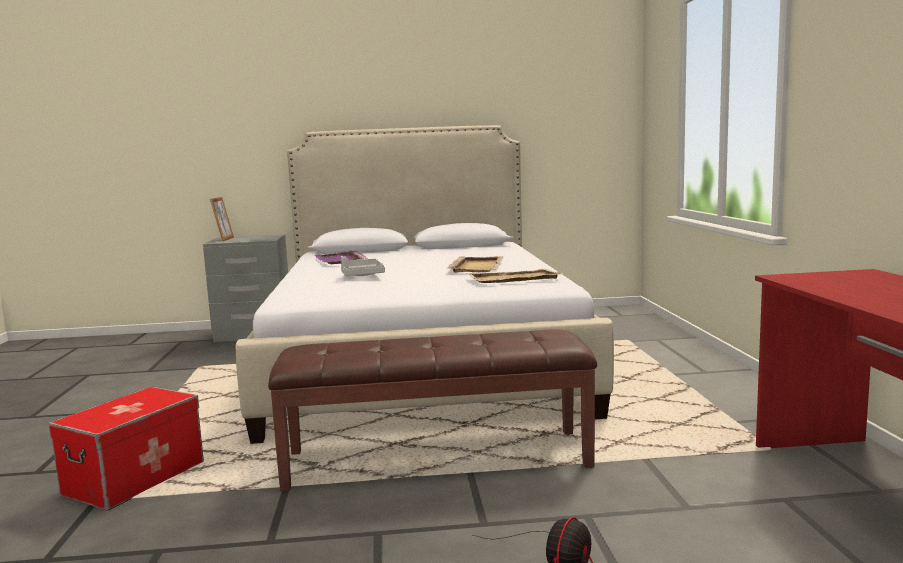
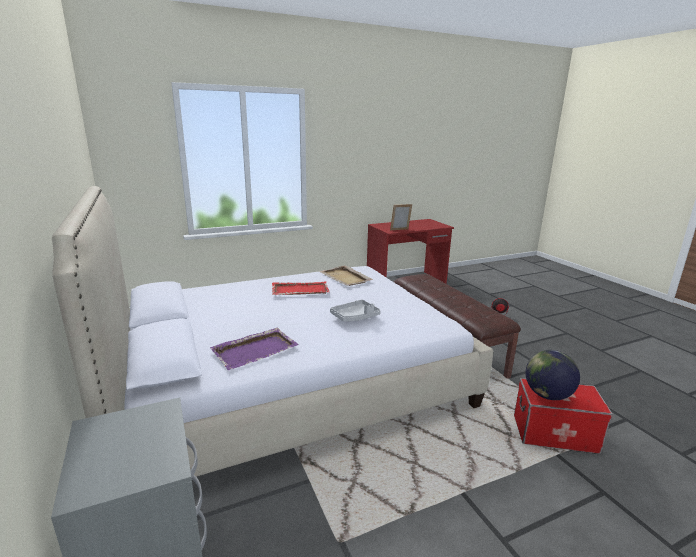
camera: 110 degrees left, 10 degrees up
(144, 398) = (547, 395): none -> globe
(224, 239) = (126, 474): picture frame -> picture frame (400, 230)
(477, 266) = (299, 290): beige tray -> red tray

